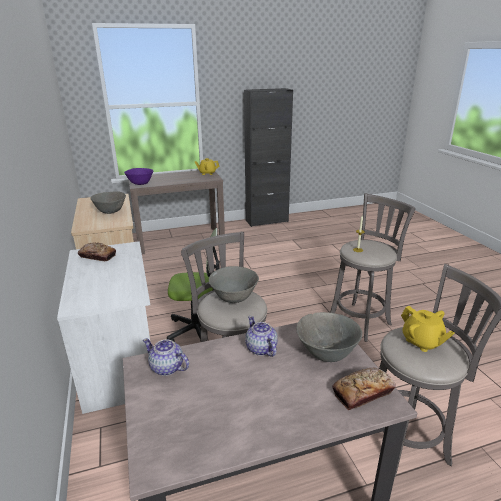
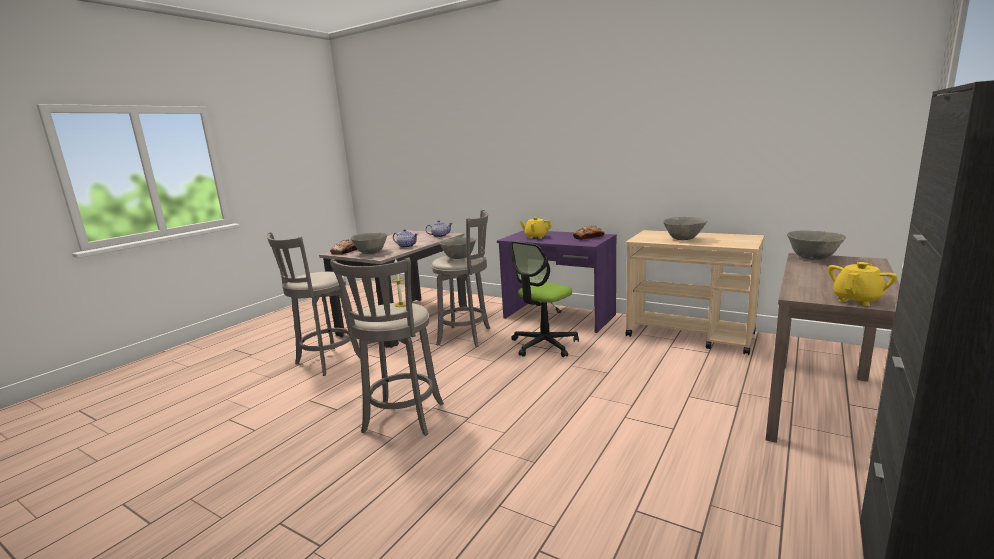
camera: 140 degrees right, 10 degrees down
(121, 359) = (558, 317): white desk -> purple desk
(140, 184) = (812, 258): purple bowl -> grey bowl
(422, 342) = (317, 276): yellow teapot -> yellow teapot (536, 237)

